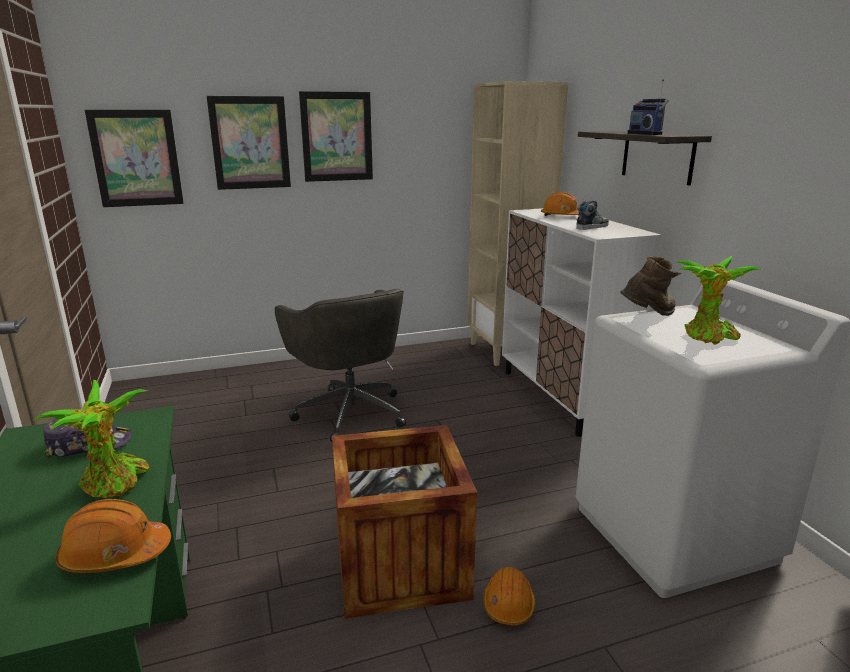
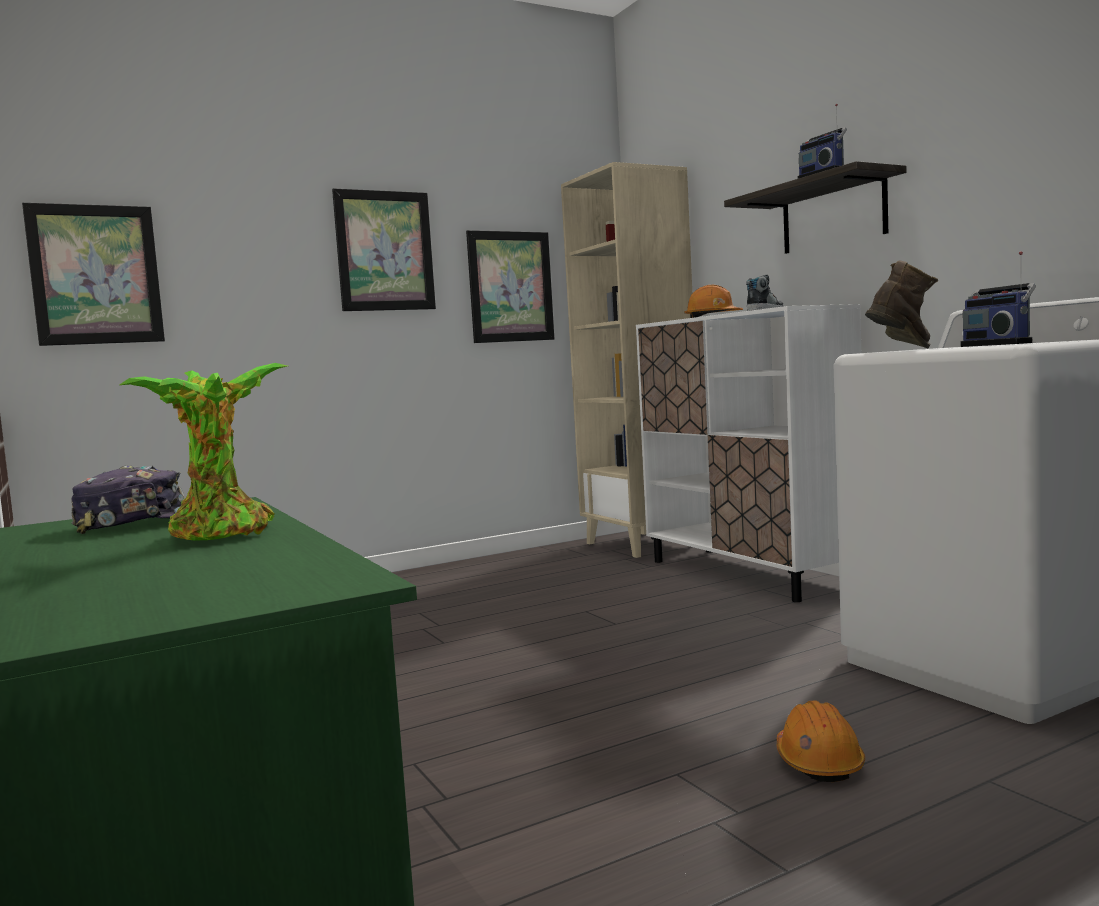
camera: 10 degrees left, 15 degrees down
(115, 554) = (291, 562): orange hard hat -> none
(250, 143) = (264, 256): picture -> picture (510, 286)
(350, 412) = (448, 619): grey office chair -> none
(400, 563) = (624, 747): crate -> none
(708, 337) = (998, 344): potted plant -> radio

